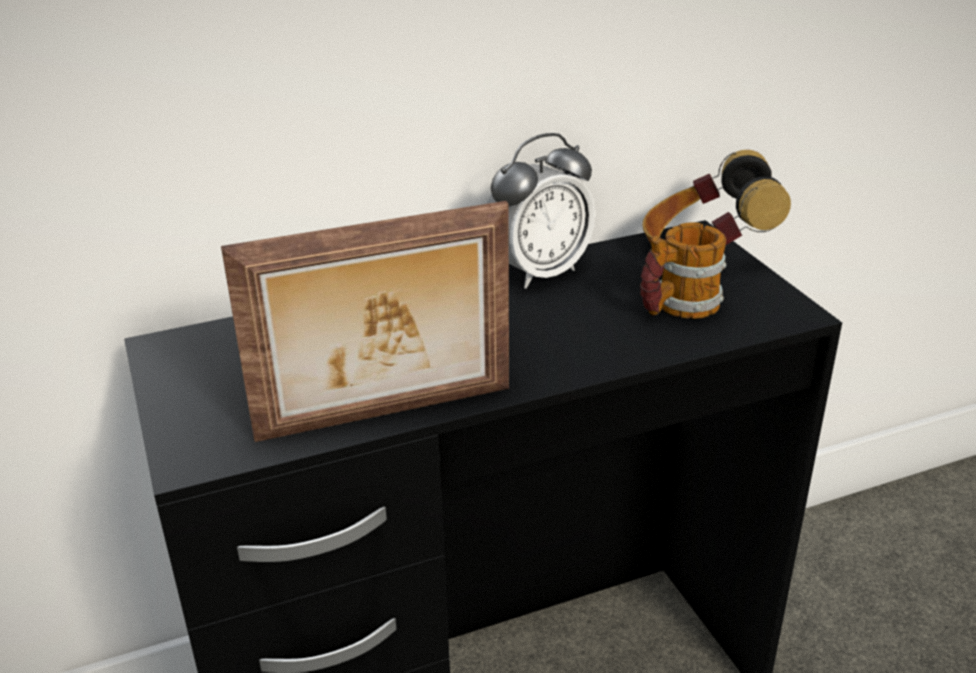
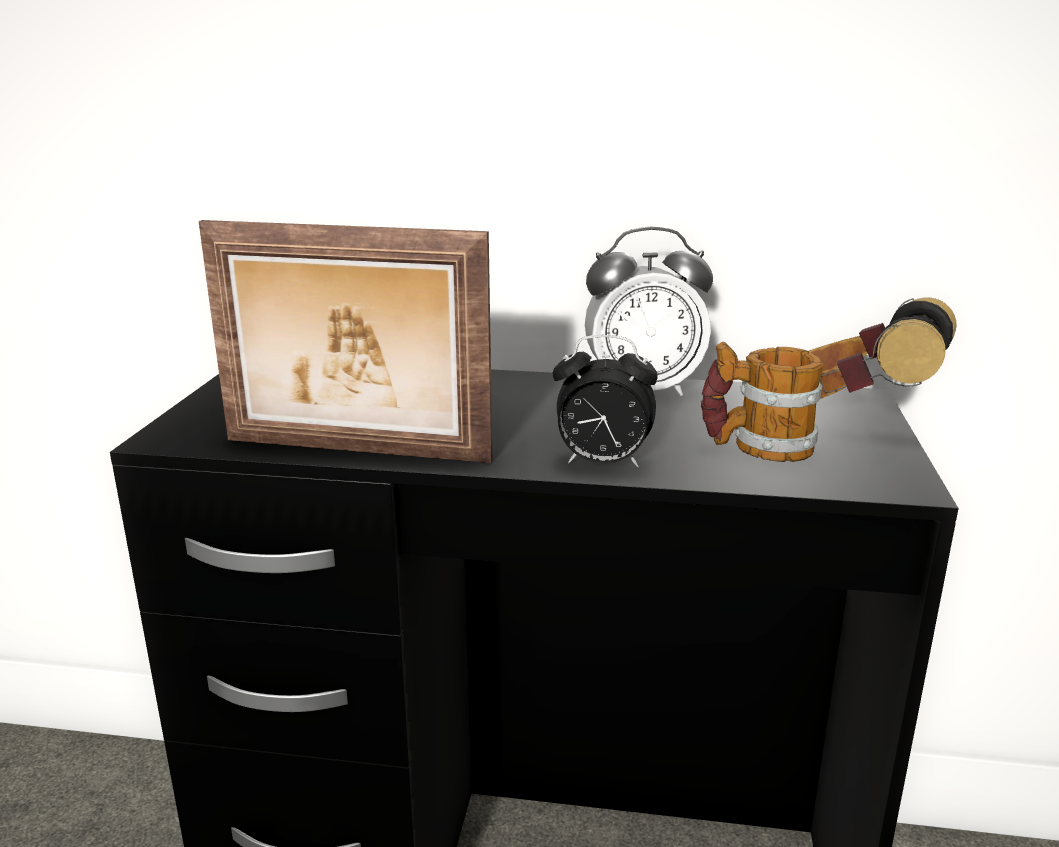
camera: 30 degrees right, 10 degrees down
(590, 360) = (601, 463): none -> alarm clock

